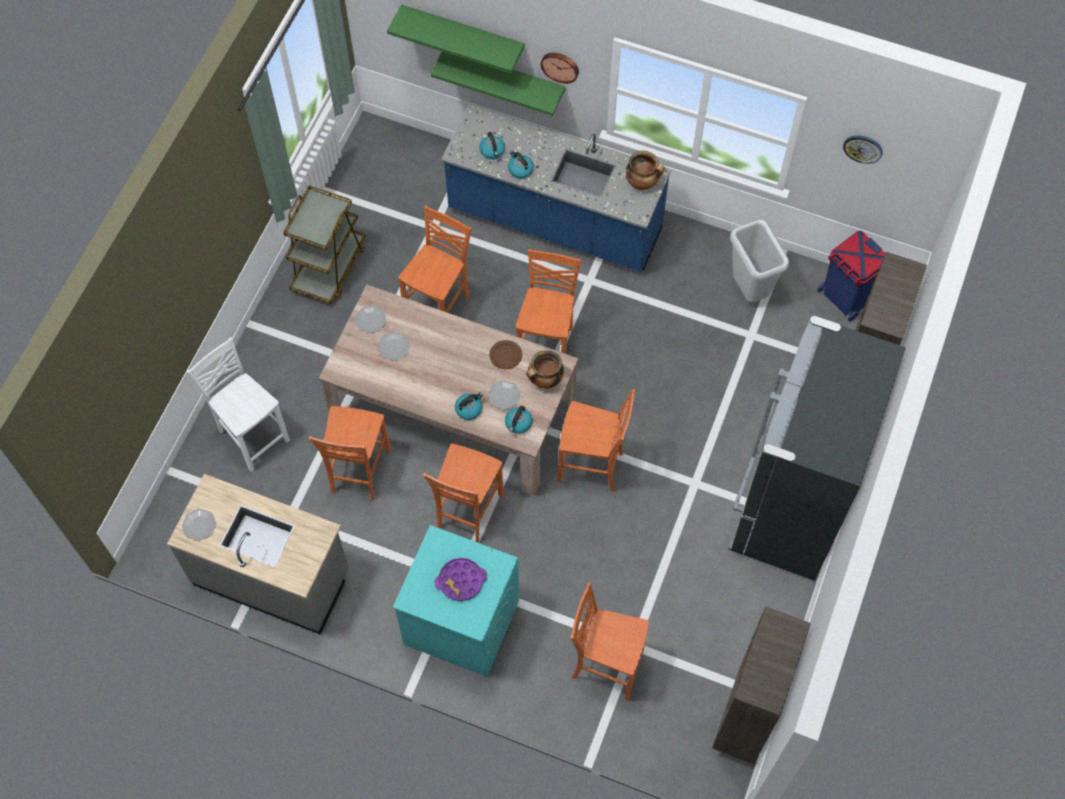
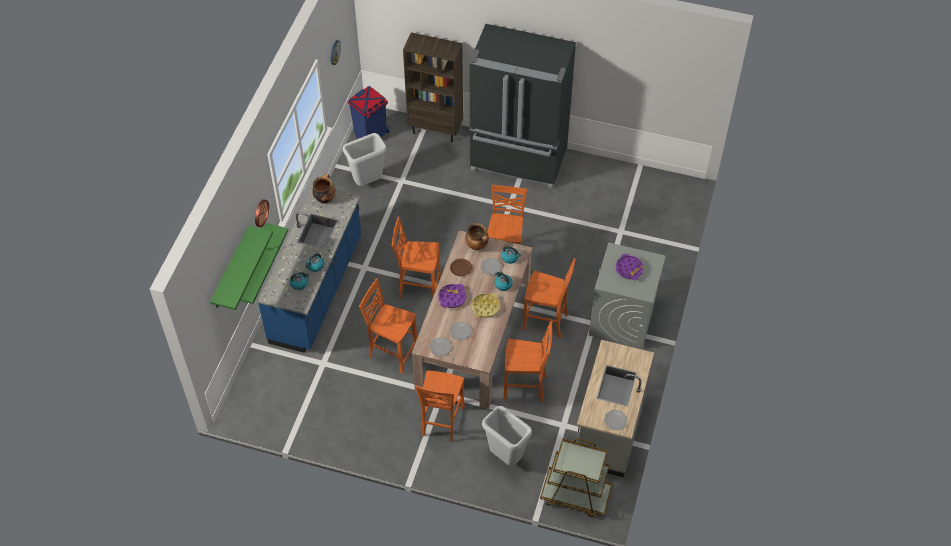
camera: 95 degrees left, 10 degrees down
(252, 435) = (505, 457): white chair -> grey trash can
(329, 267) = (361, 426): brown cart -> brown cart (575, 495)
(431, 382) = (485, 307): none -> yellow tray
(453, 340) = (452, 298): none -> purple tray
(461, 622) = (622, 319): turquoise washing machine -> grey washing machine
(605, 664) = (635, 244): orange chair -> orange chair (441, 422)
(745, 721) = (655, 178): brown bookcase -> none

